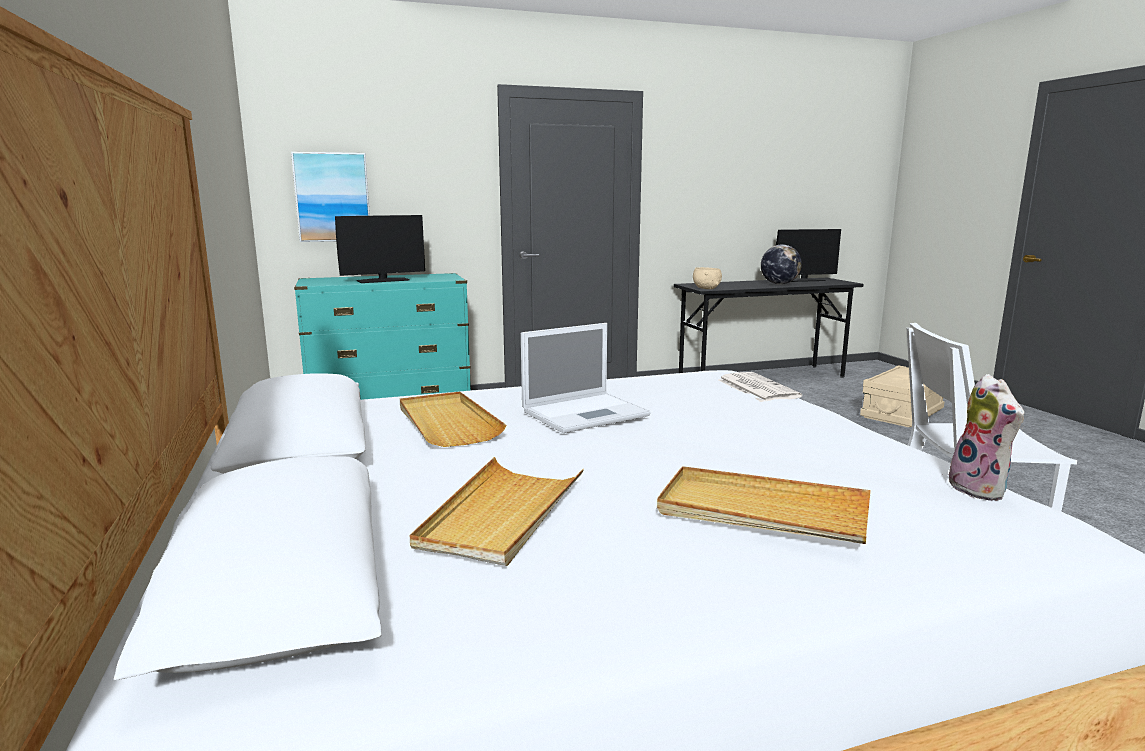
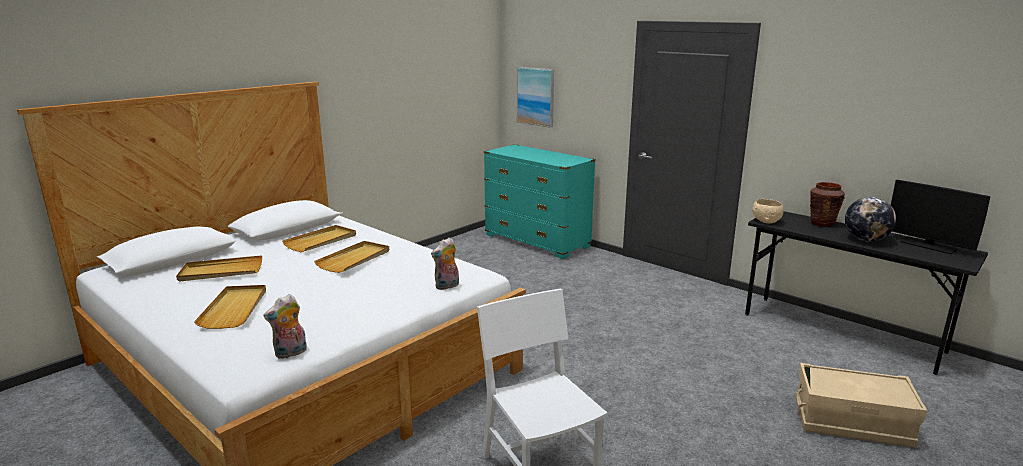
camera: 60 degrees right, 5 degrees up
(383, 280) = (532, 156): monitor -> none
(587, 413) = (354, 259): laptop -> beige tray
(731, 283) = (822, 224): none -> brown vase
(756, 388) = (447, 286): newspaper -> plush toy

